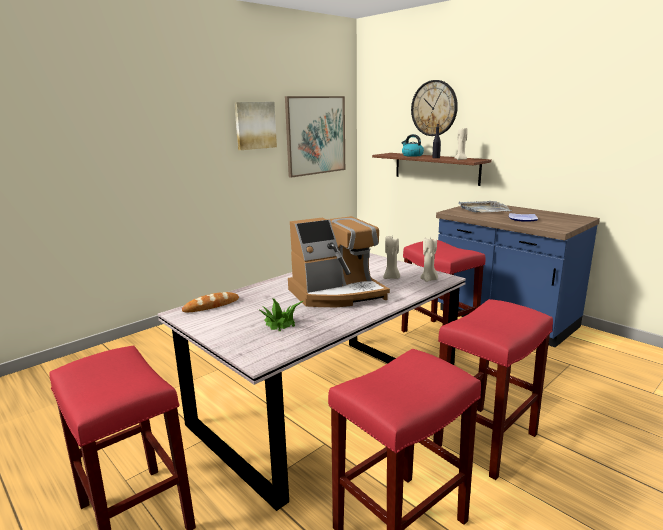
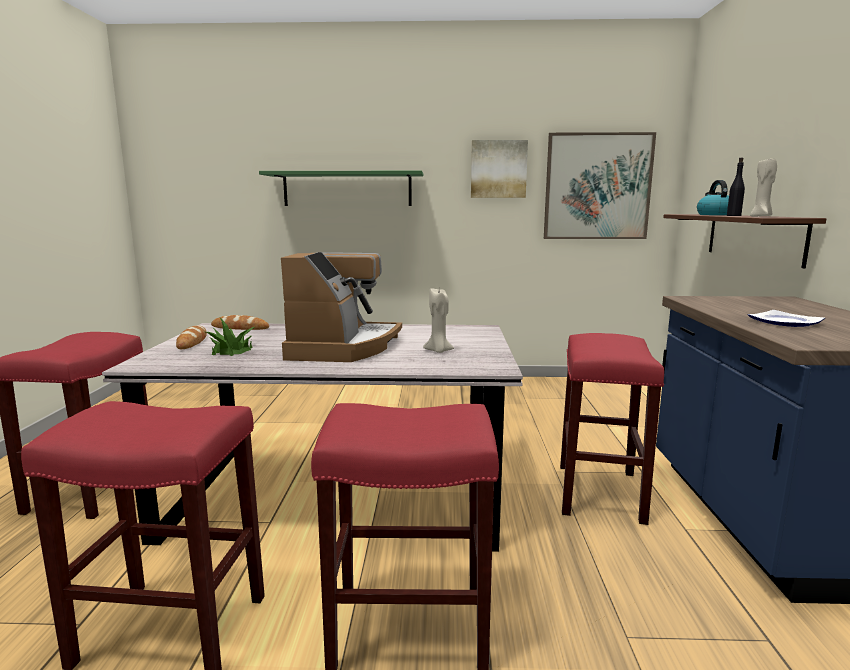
camera: 45 degrees right, 5 degrees down
(134, 151) = (347, 189): none -> green shelf
(221, 329) = (192, 341): none -> bread
(337, 293) = (343, 347): coffee machine -> coffee machine turned 105 degrees counterclockwise
(428, 279) = (470, 364): beige candle -> none
(434, 108) = (762, 135): wall clock -> none
(483, 209) = (759, 304): grey tray -> none

